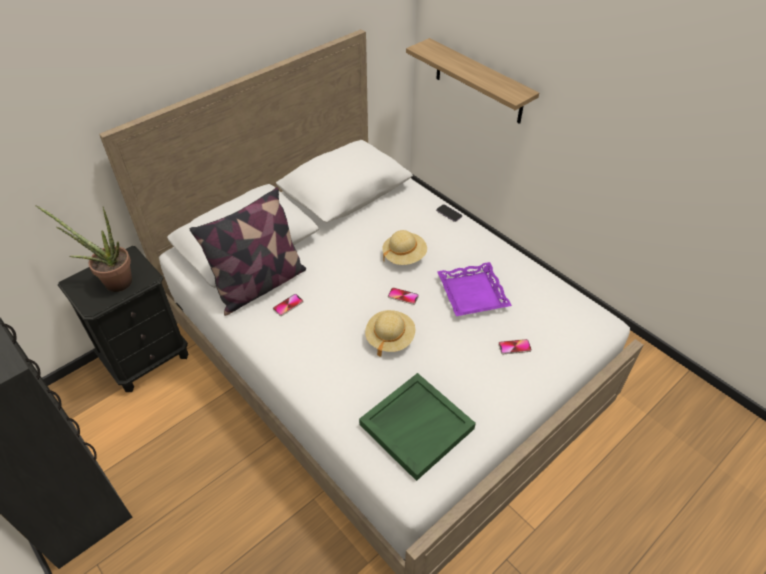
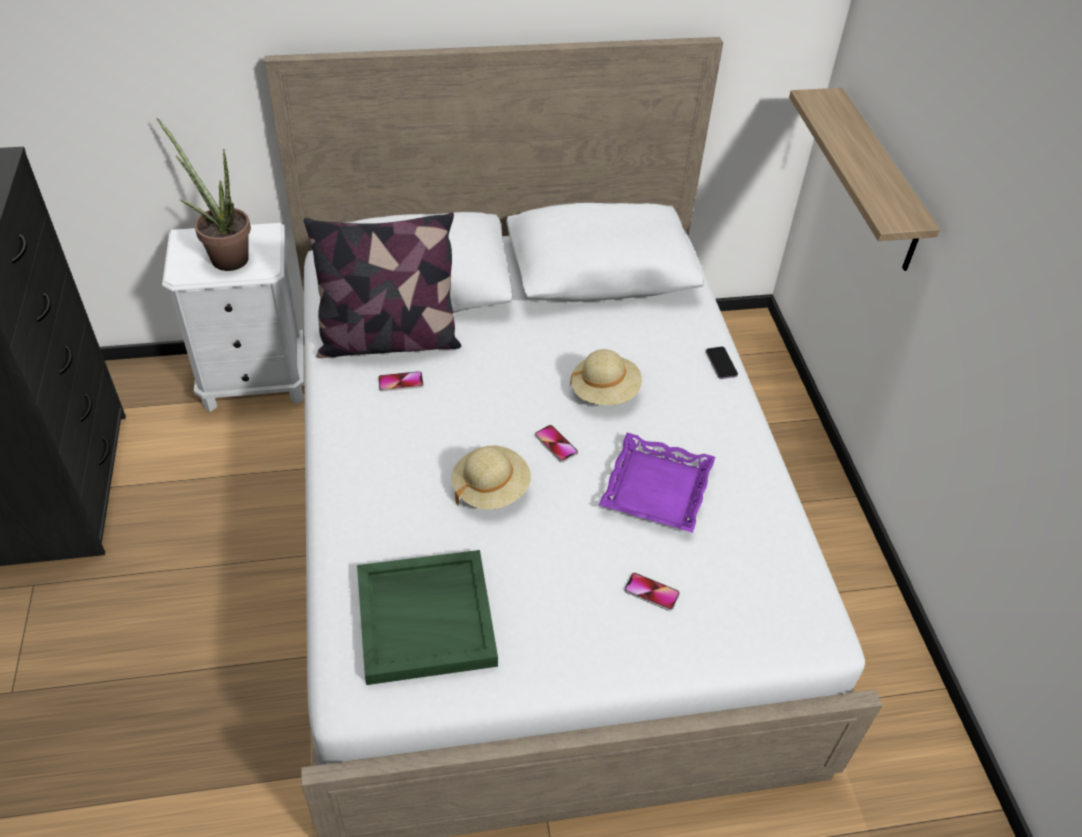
camera: 30 degrees right, 0 degrees up
(147, 359) = (255, 381): black nightstand -> white nightstand

